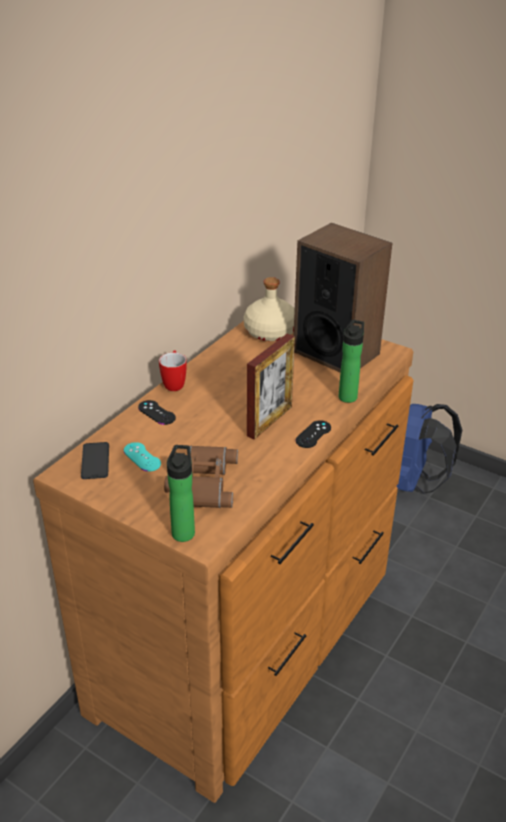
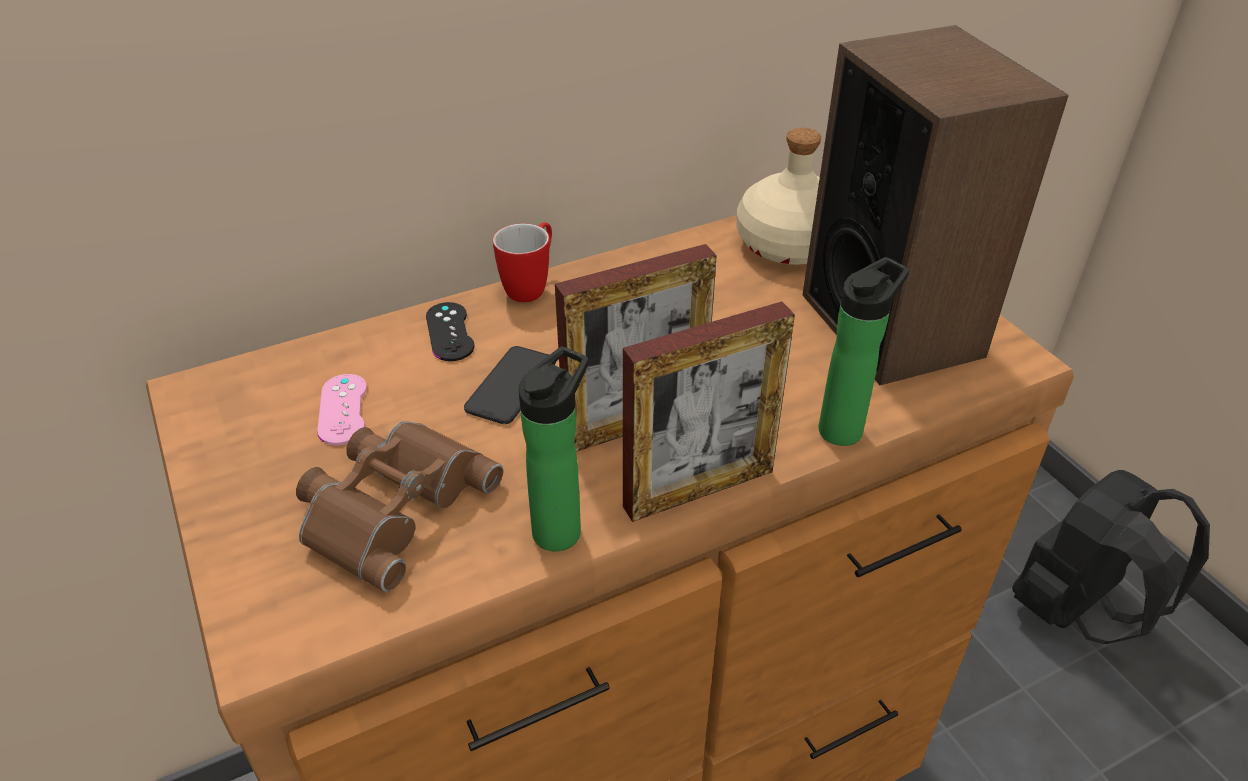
camera: 30 degrees right, 5 degrees up
(95, 461) = (264, 386): phone -> phone (511, 385)
(142, 457) = (343, 409): turquoise game controller -> pink game controller
(183, 531) = (258, 603): bottle -> bottle (561, 528)
(313, 434) = (699, 489): black game controller -> picture frame
(412, 483) = (1077, 610): blue backpack -> black backpack

